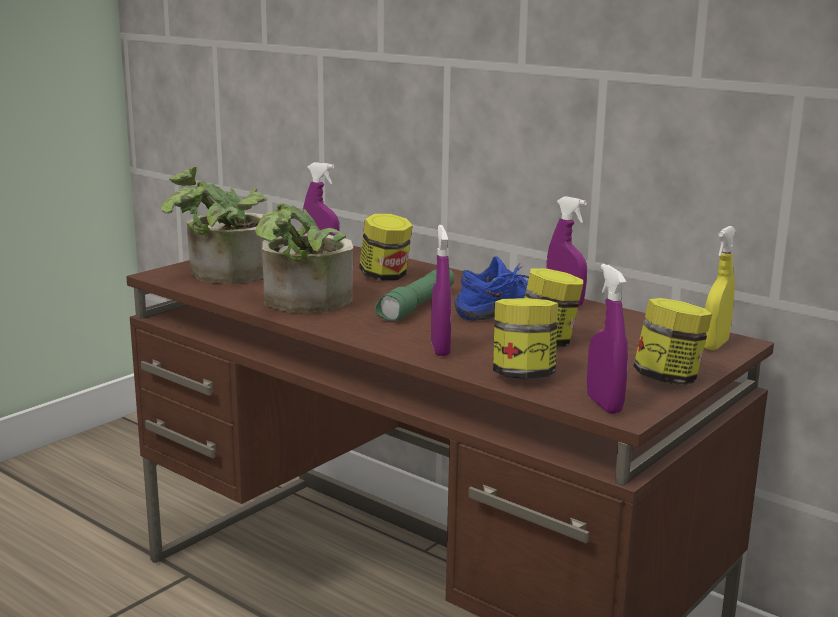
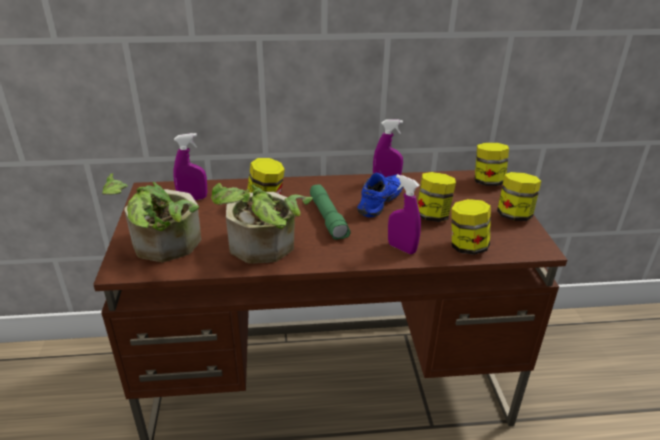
camera: 45 degrees left, 15 degrees up
(604, 404) = (526, 248): purple spray bottle -> none
(715, 345) = (487, 182): yellow spray bottle -> jar

